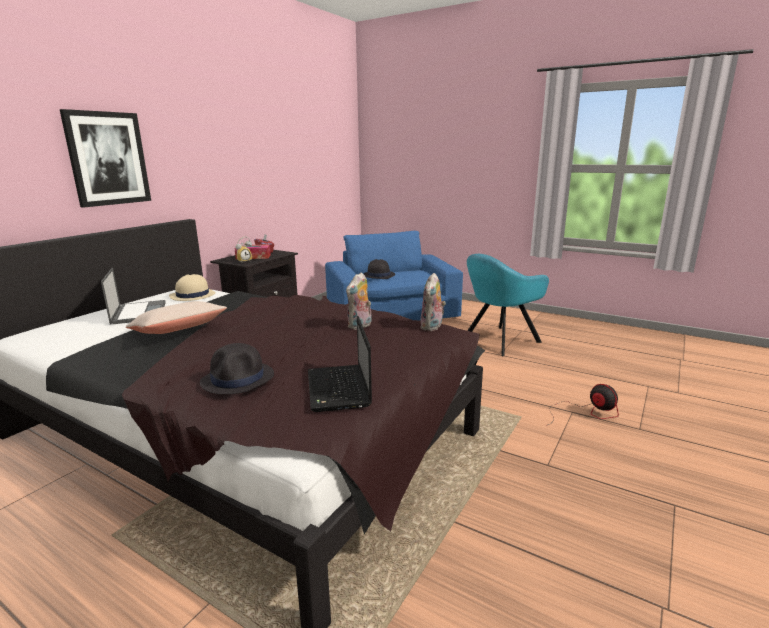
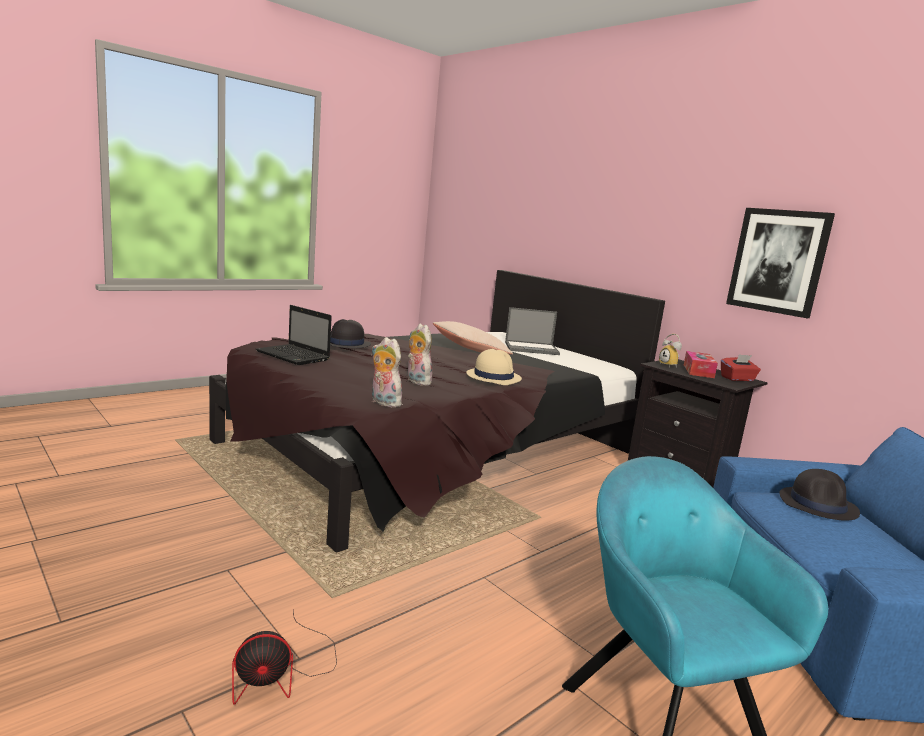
camera: 105 degrees right, 5 degrees down
(107, 159) = (611, 224): picture -> picture (778, 261)
(192, 295) = (580, 362): beige hat -> beige hat (493, 377)
(339, 389) = (294, 356): laptop -> laptop turned 150 degrees counterclockwise

